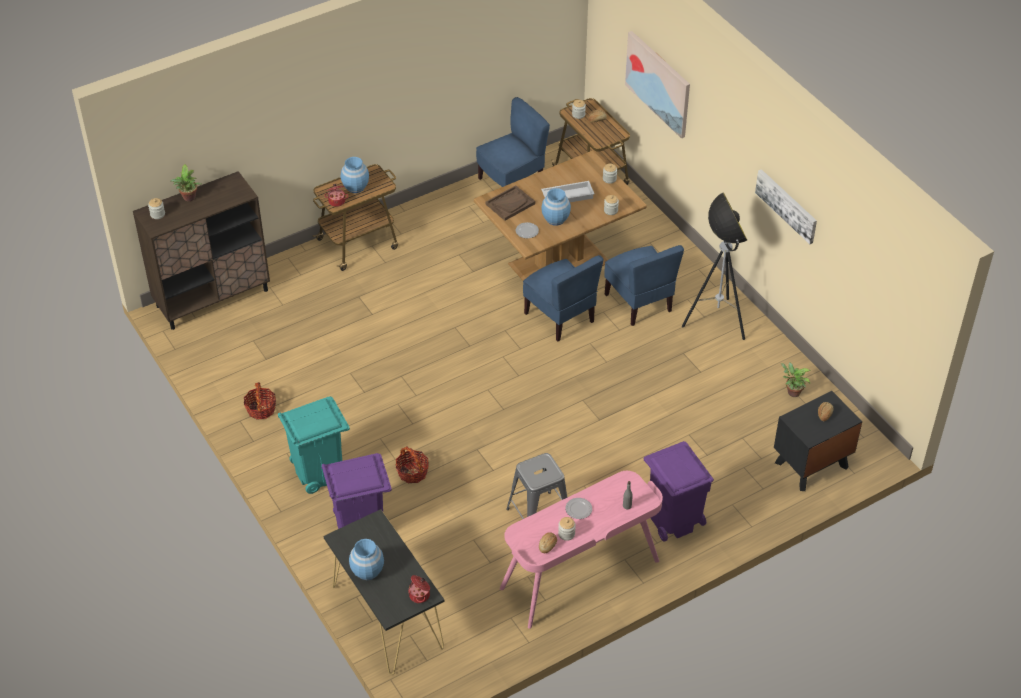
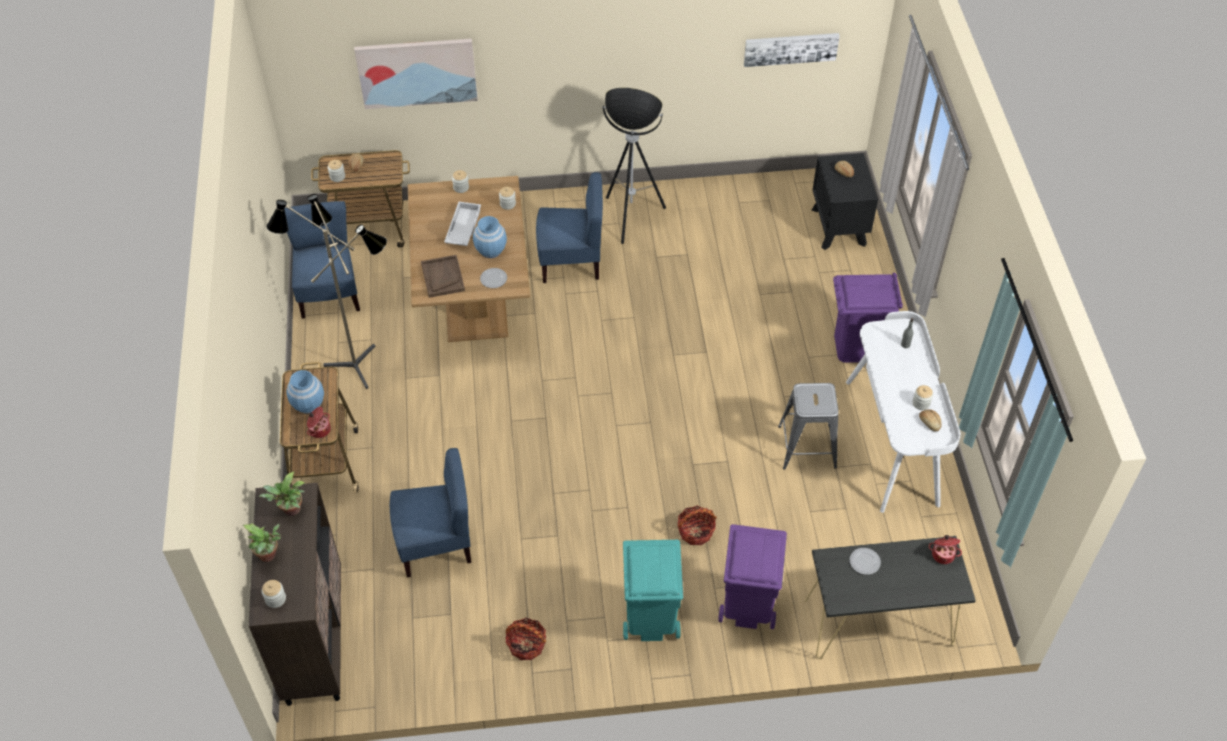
camera: 65 degrees left, 5 degrees up
(367, 571) = (893, 590): blue vase -> none
(457, 222) = (355, 361): none -> floor lamp
(560, 317) = (552, 329): blue chair -> blue chair (436, 544)
(578, 509) = (894, 382): plate -> plate (865, 562)
(580, 575) = (893, 442): pink desk -> white desk
(787, 205) = (654, 57): picture -> picture (790, 48)
(792, 392) = (748, 203): potted plant -> potted plant (290, 511)

